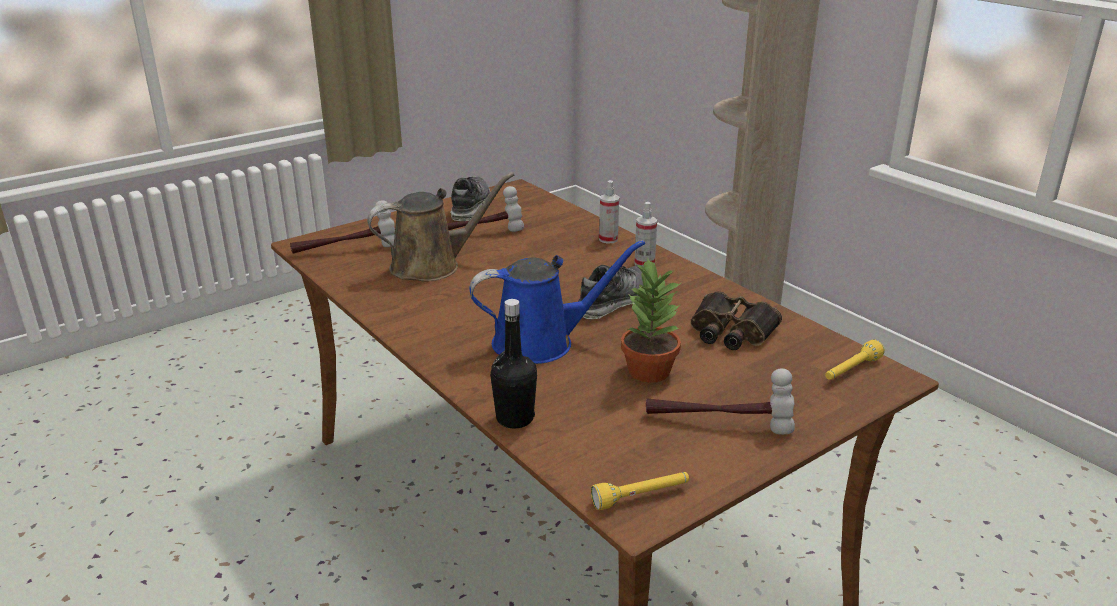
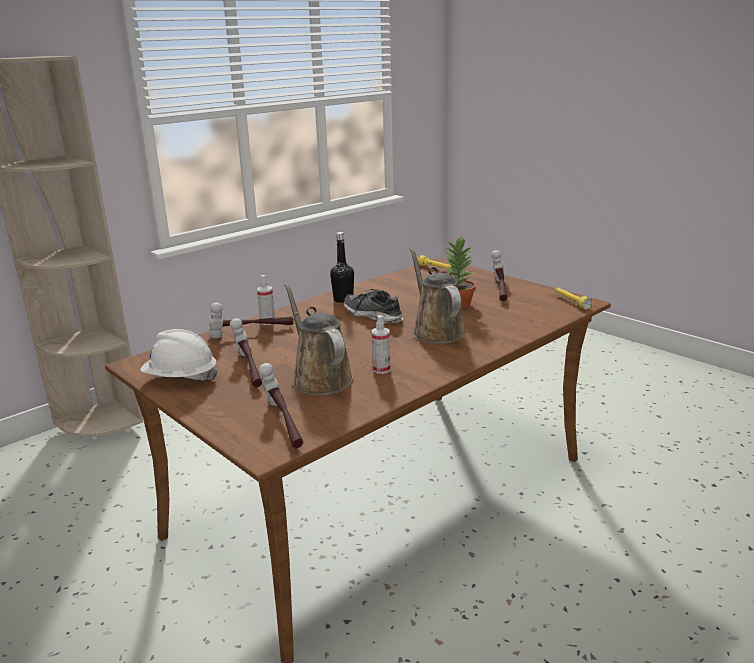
camera: 95 degrees left, 5 degrees down
(470, 207) = (181, 378): shoe -> white hard hat
(515, 418) = (527, 330): black bottle -> black bottle (343, 299)
(541, 342) = (436, 331): blue watering can -> brown watering can
(577, 232) = (252, 332): none -> hammer
(644, 263) = (312, 310): spray bottle -> spray bottle (381, 369)
(730, 331) = (404, 289): binoculars -> none

